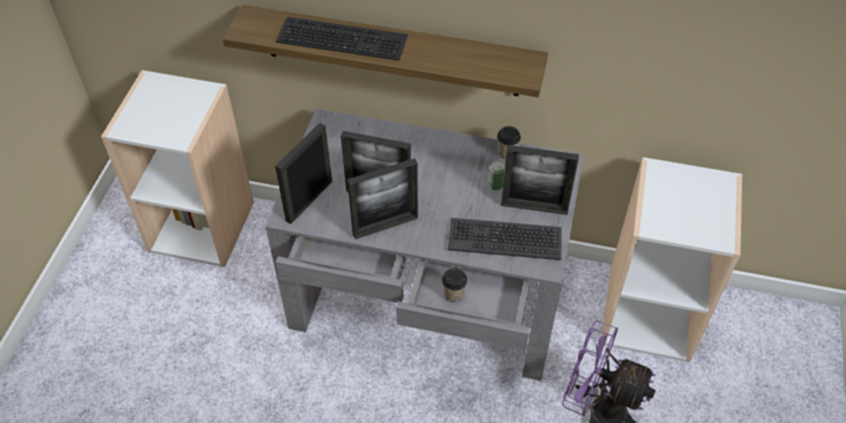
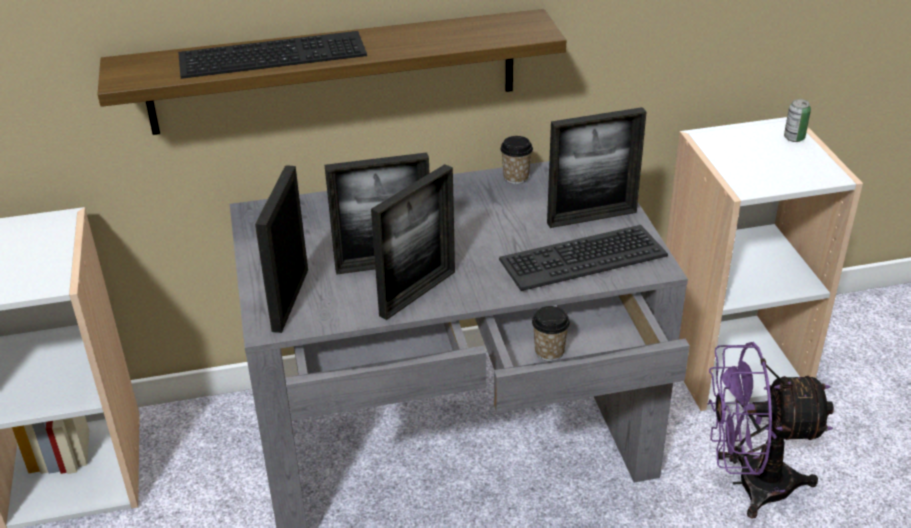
camera: 25 degrees left, 15 degrees down
(495, 185) = (527, 210): can -> can (794, 138)

